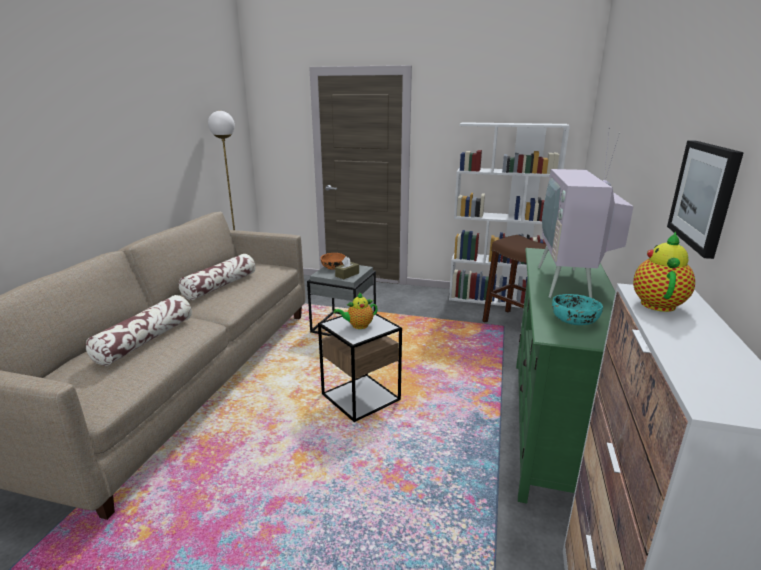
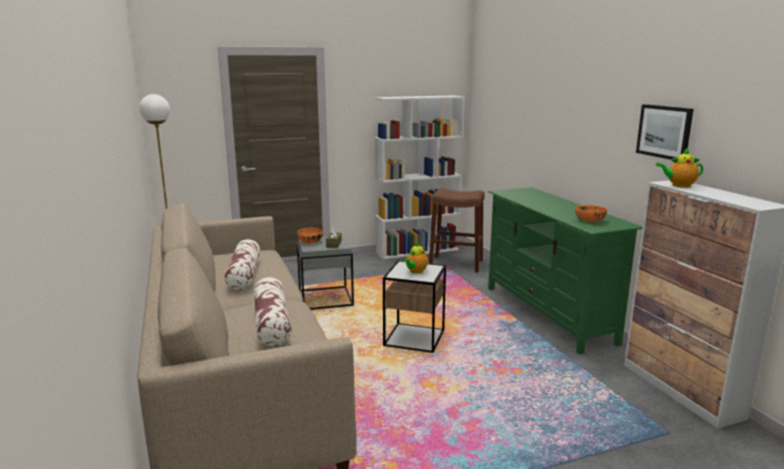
camera: 35 degrees left, 5 degrees down
(571, 283) = (553, 204): television -> none
(574, 320) = (590, 220): turquoise bowl -> orange bowl
(657, 303) = (679, 185): teapot -> teapot turned 75 degrees counterclockwise

